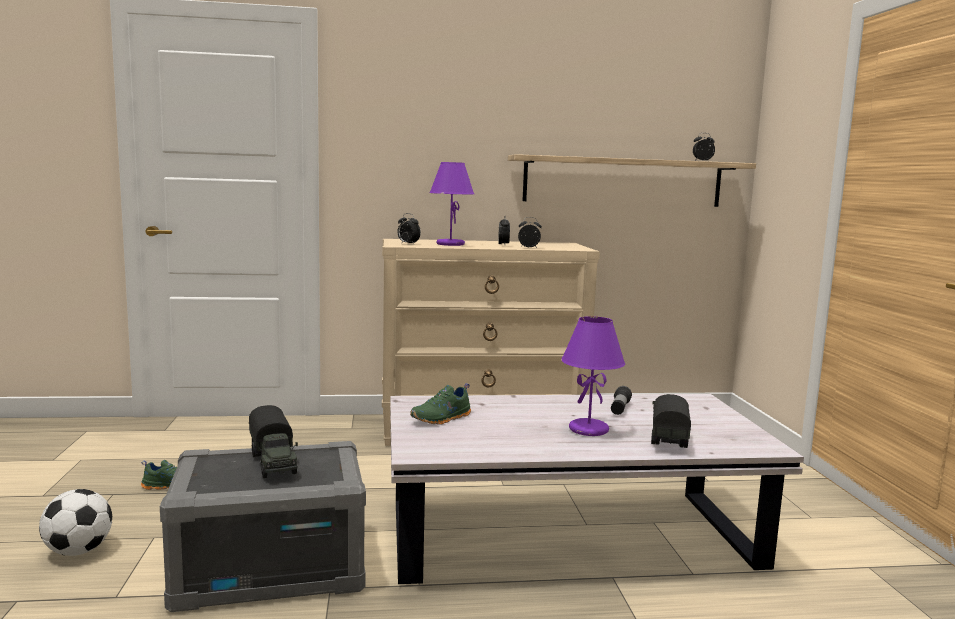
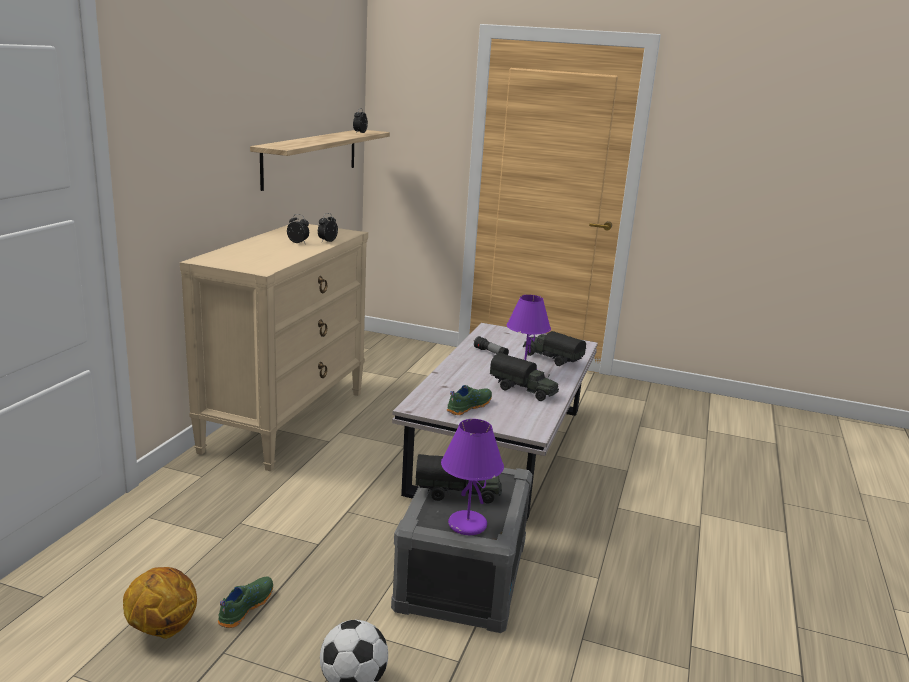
camera: 65 degrees left, 10 degrees up
(138, 468) = (162, 628): none -> basketball
(408, 244) = (253, 265): alarm clock -> none
(442, 419) = (468, 407): green shoe -> green shoe turned 120 degrees counterclockwise
(450, 244) = (272, 254): purple table lamp -> purple table lamp (466, 525)
(531, 436) = (523, 390): none -> toy truck

